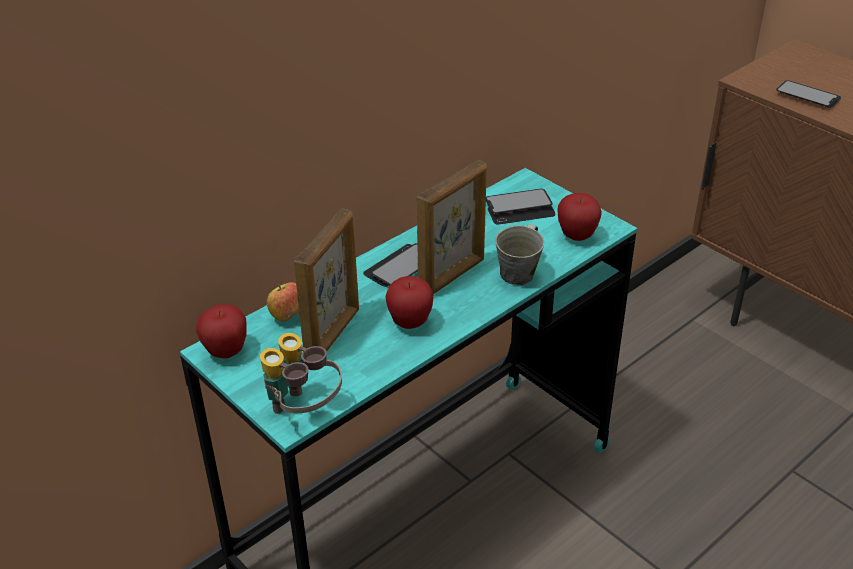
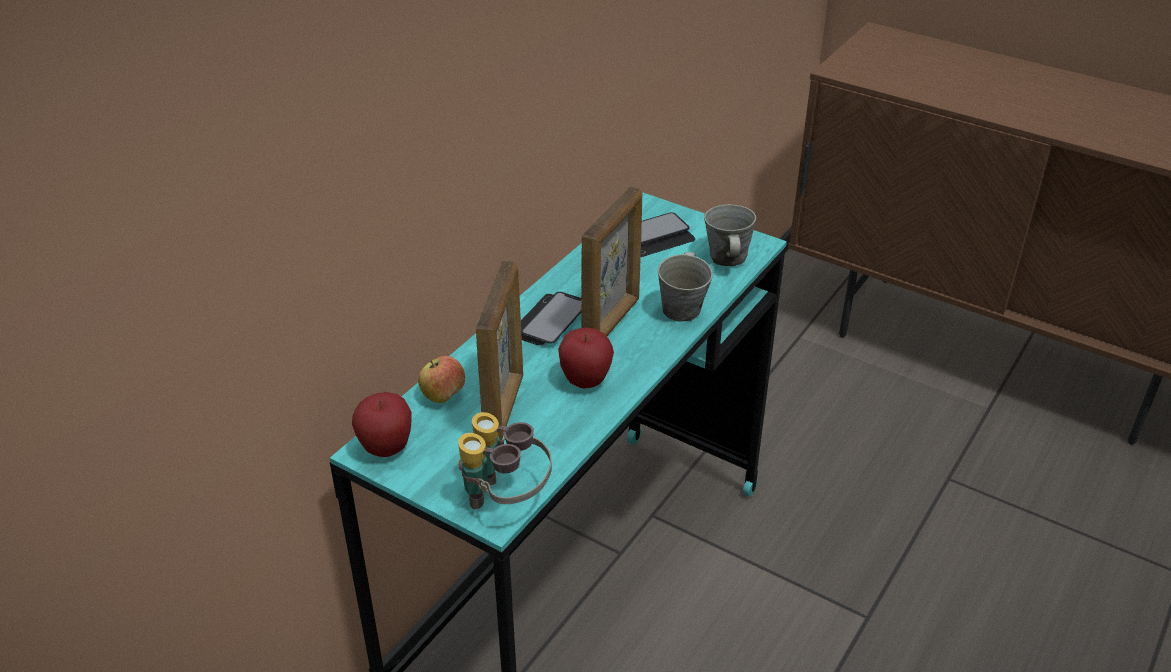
camera: 15 degrees left, 0 degrees up
(577, 236) = (727, 259): apple -> grey mug
(807, 96) = (906, 80): phone -> none

